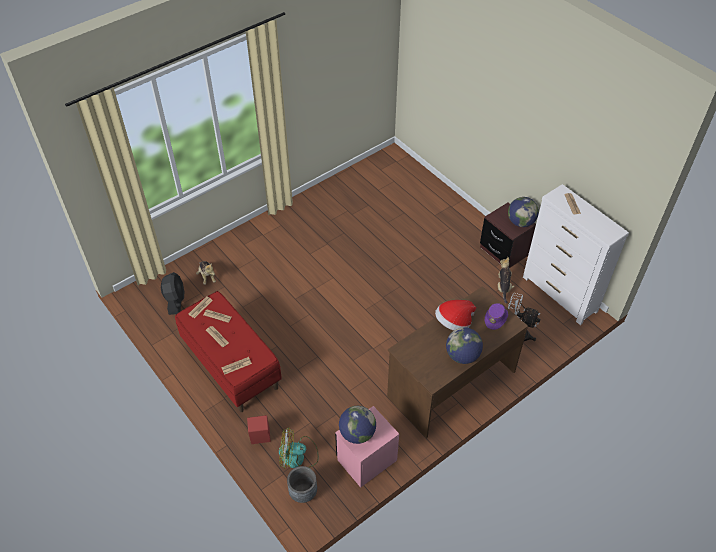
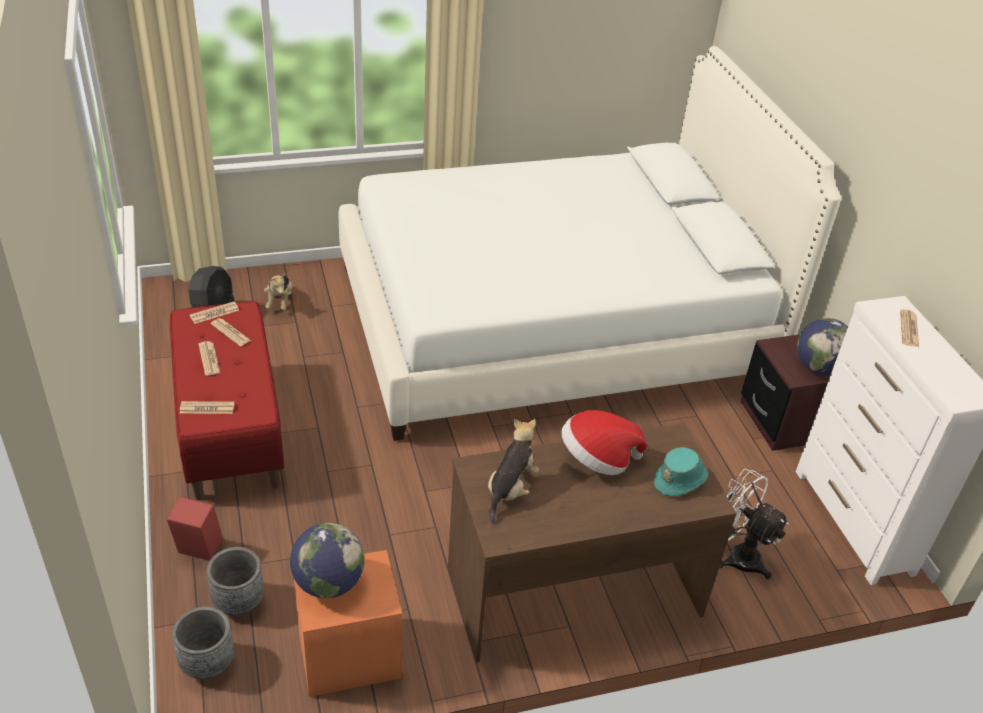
camera: 20 degrees right, 10 degrees down
(298, 456) = (238, 602): fan -> grey planter
(362, 235) = (551, 324): none -> white bed
(366, 460) = (349, 655): pink nightstand -> orange nightstand
(462, 355) = (581, 516): globe -> none
(496, 318) = (681, 480): purple hat -> turquoise hat
(503, 287) = (752, 474): plush toy -> plush toy (510, 489)

